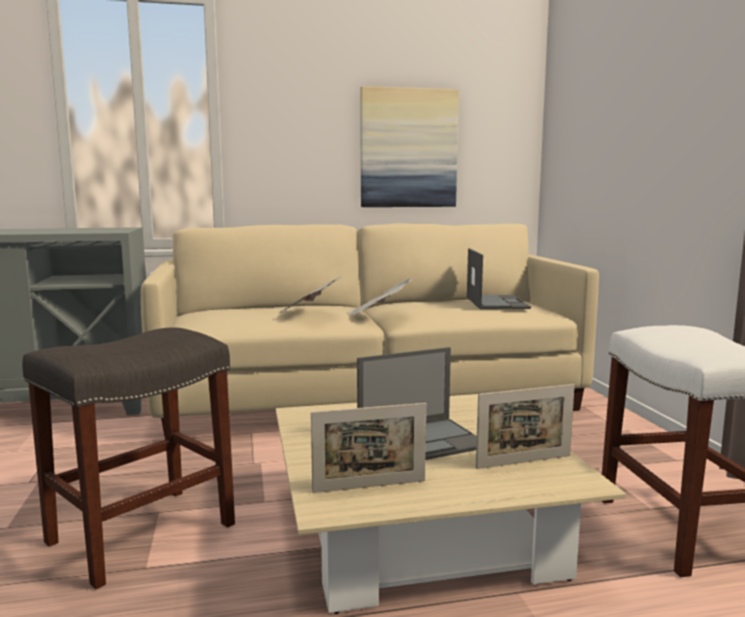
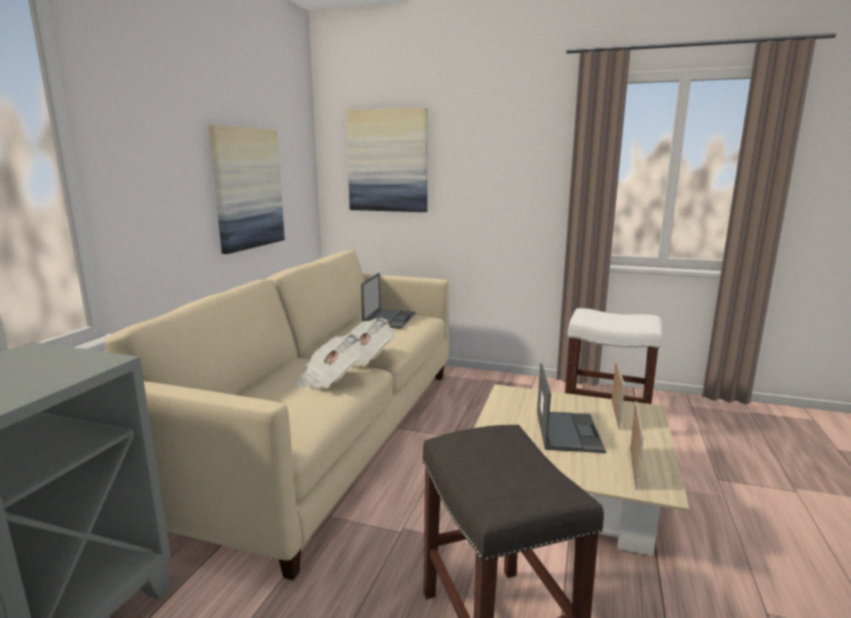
camera: 60 degrees left, 5 degrees up
(496, 302) = (389, 319): laptop -> laptop turned 75 degrees clockwise
(590, 114) = (388, 161): none -> picture

